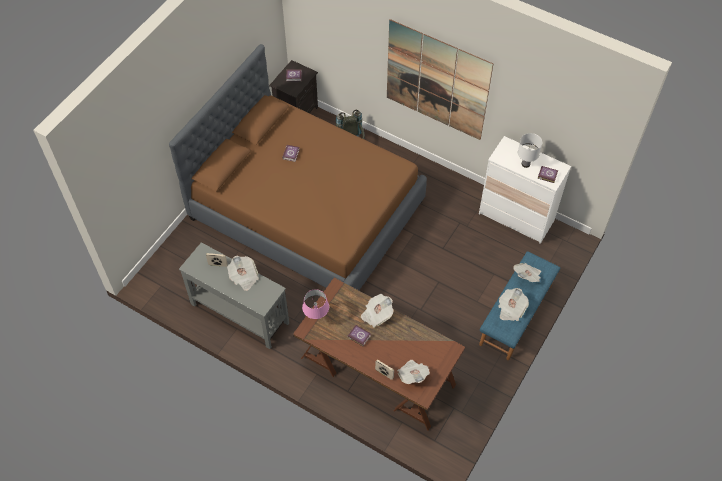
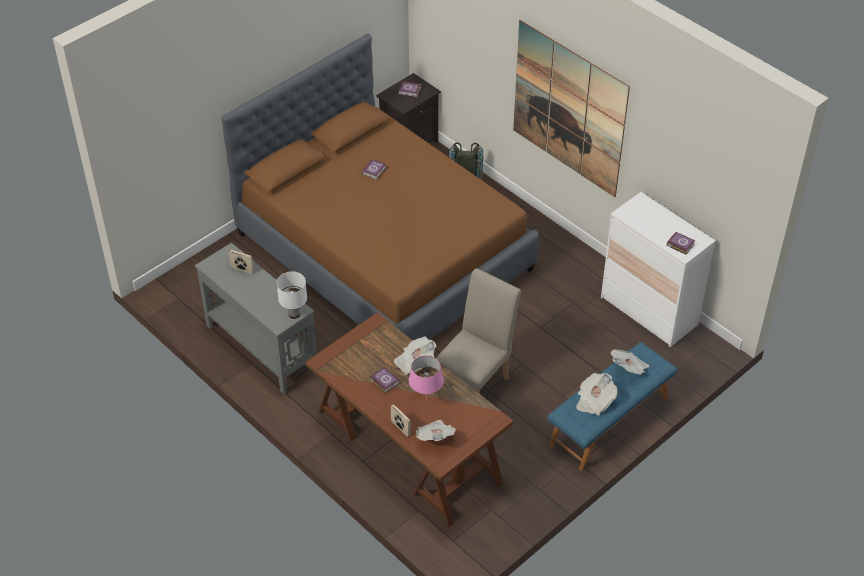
camera: 15 degrees right, 10 degrees down
(244, 277) = (268, 289): newspaper -> none
(316, 319) = (339, 352): pink table lamp -> pink table lamp (426, 400)
(410, 306) = (476, 383): none -> beige chair
(525, 164) = (656, 227): white table lamp -> white table lamp (294, 314)

